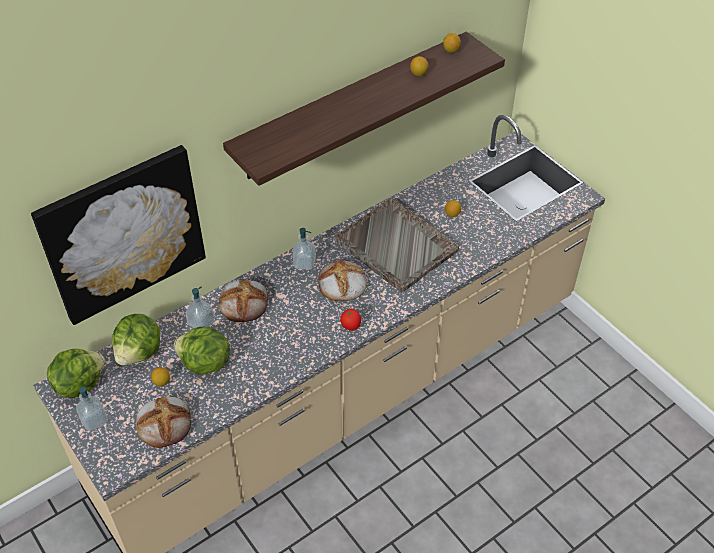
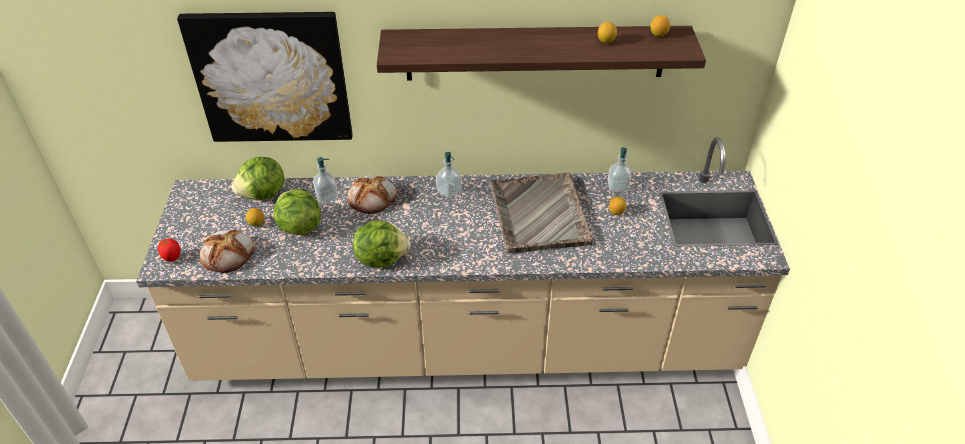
camera: 35 degrees right, 5 degrees down
(79, 384) = (203, 195): lettuce -> lettuce (381, 258)
(94, 420) = (186, 225): soap dispenser -> soap dispenser (617, 186)
(342, 284) = (463, 221): bread -> none
(351, 327) = (437, 258): tomato -> tomato (172, 258)

